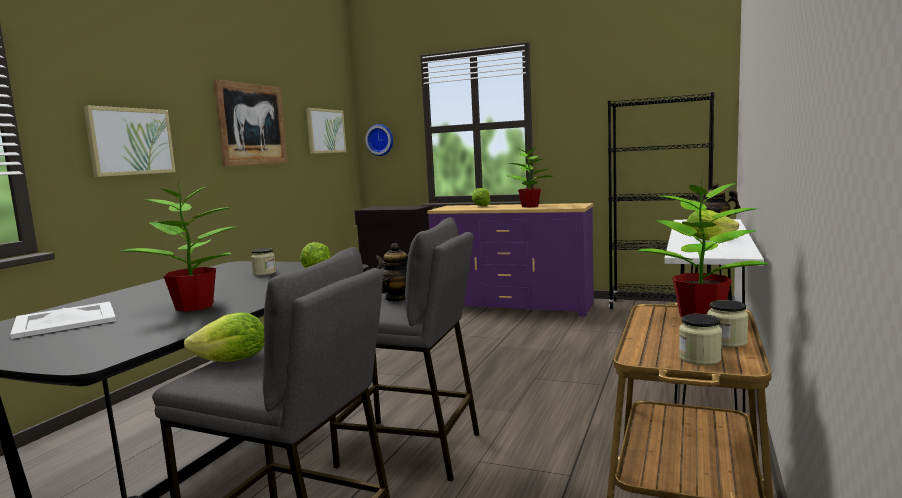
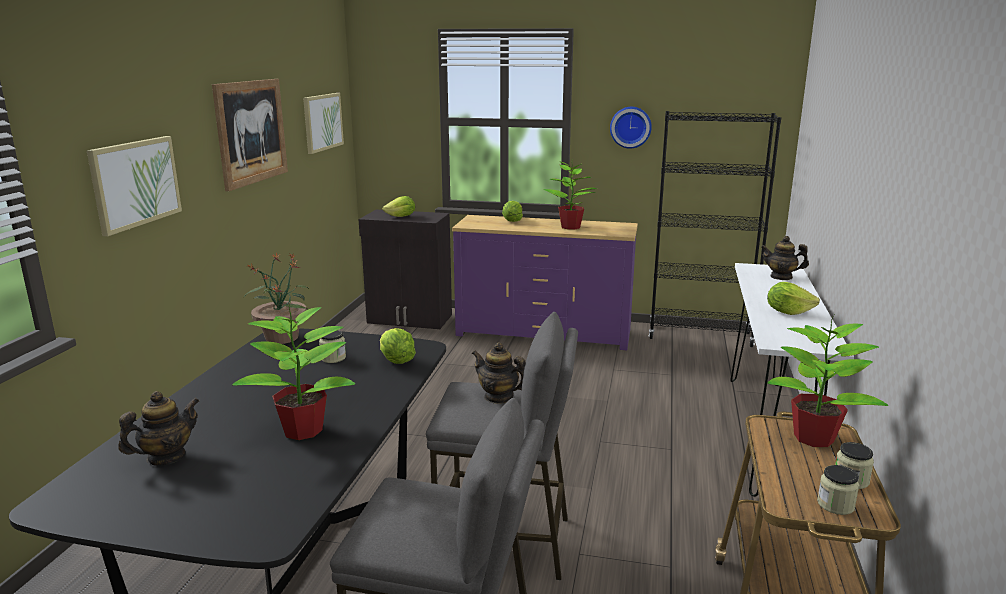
camera: 10 degrees left, 10 degrees up
(64, 320) = (166, 457): white tray -> teapot
(233, 361) = (391, 513): lettuce -> lettuce (401, 217)
(234, 265) = (282, 337): none -> potted plant
(380, 140) = (383, 128): wall clock -> wall clock (630, 127)

